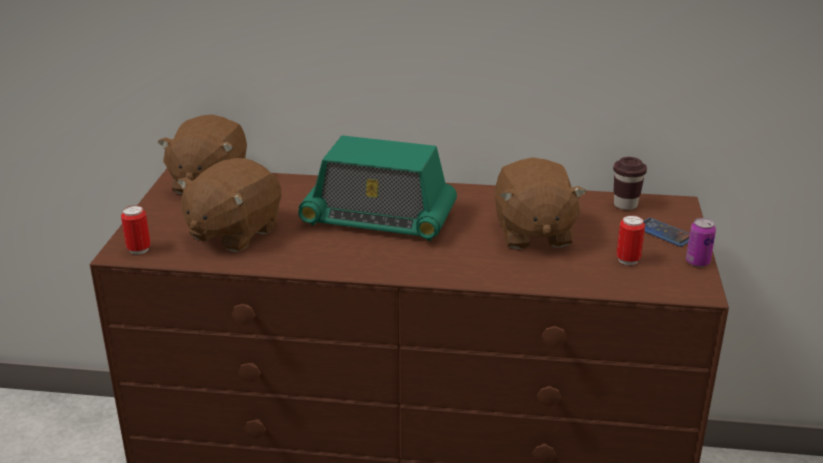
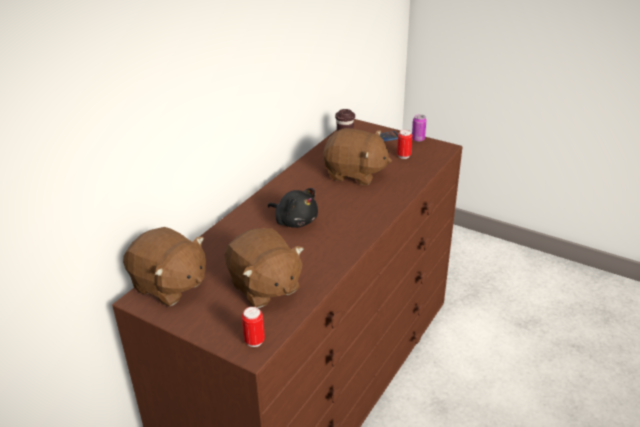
camera: 65 degrees left, 5 degrees up
(378, 219) = (295, 221): radio -> black plush toy

